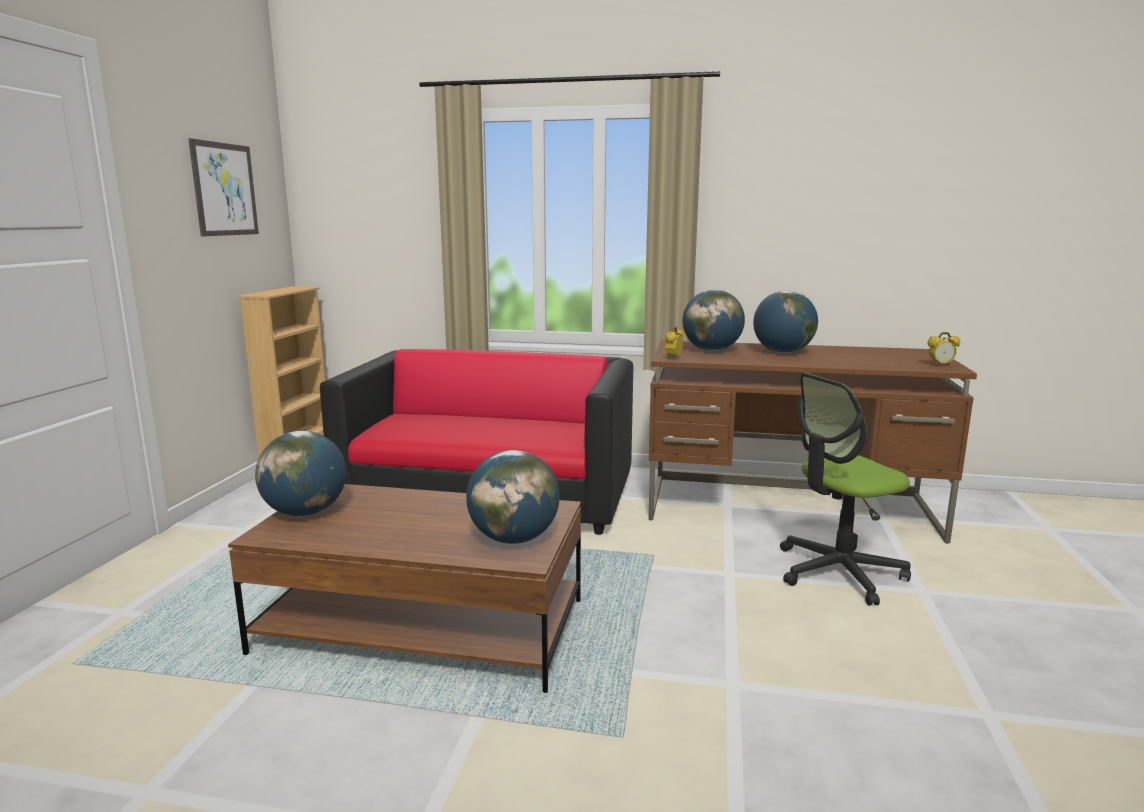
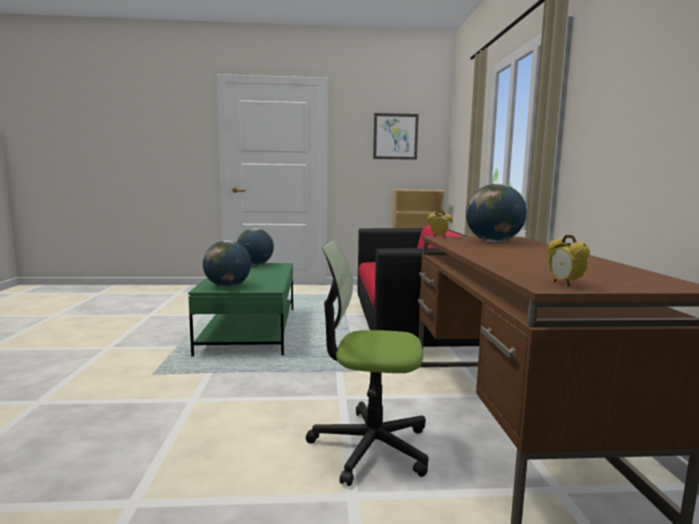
camera: 75 degrees right, 5 degrees down
(423, 626) = (250, 330): brown coffee table -> green coffee table
(783, 352) = (524, 251): globe -> none
(838, 572) = (370, 446): office chair -> office chair turned 45 degrees counterclockwise

